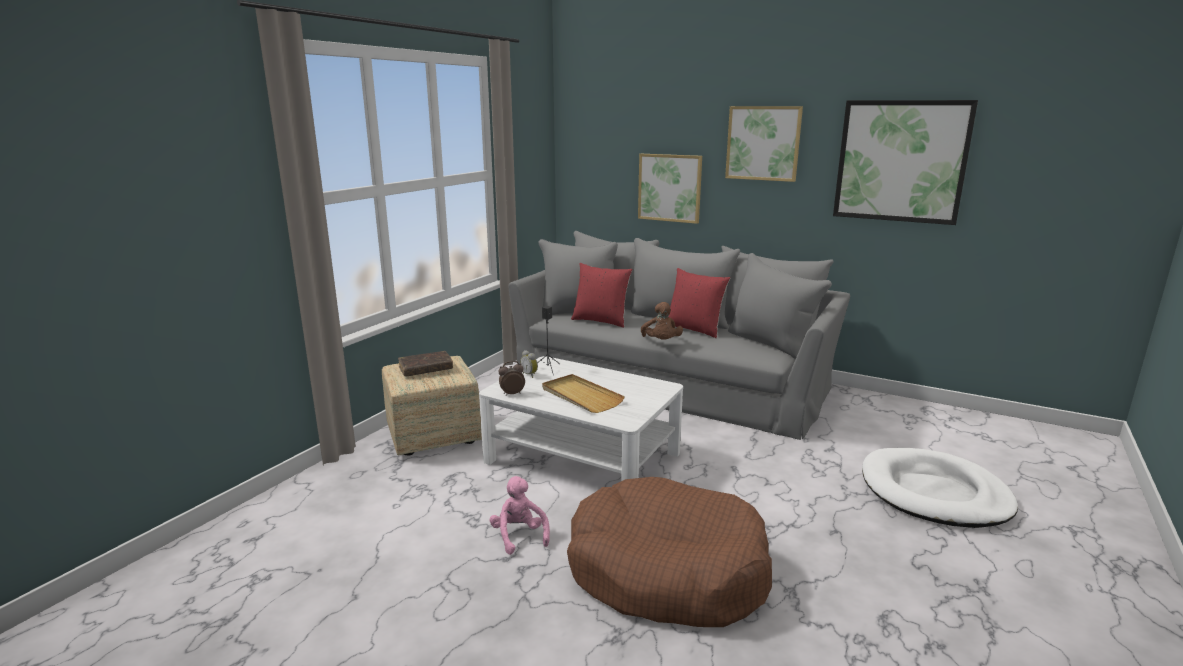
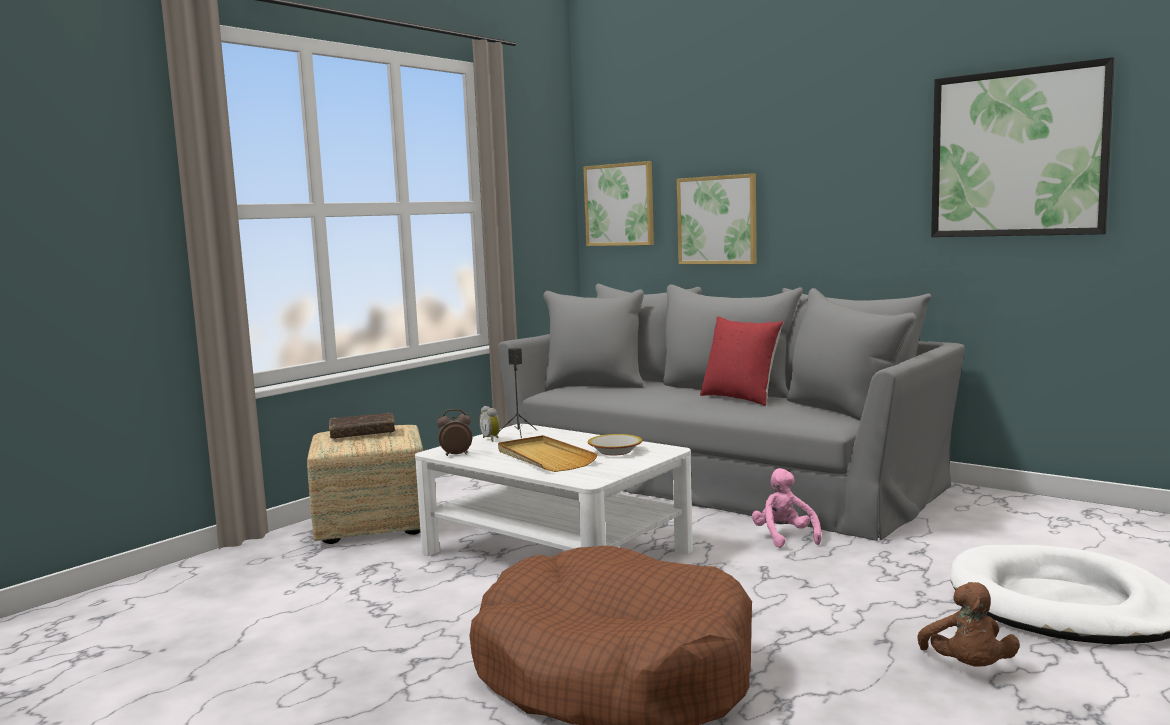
camera: 10 degrees right, 10 degrees down
(519, 536) = (430, 627): pink plush toy -> pink plush toy (784, 537)
(601, 321) = (617, 391): red pillow -> none
(629, 388) = (614, 451): none -> bowl
(661, 342) = (686, 409): brown plush toy -> brown plush toy (968, 668)
(763, 143) = (832, 148): picture -> picture (619, 204)

